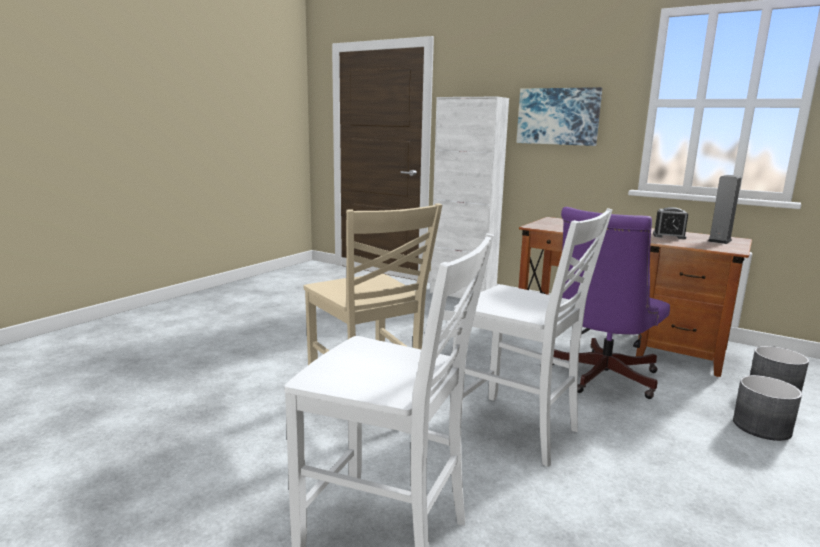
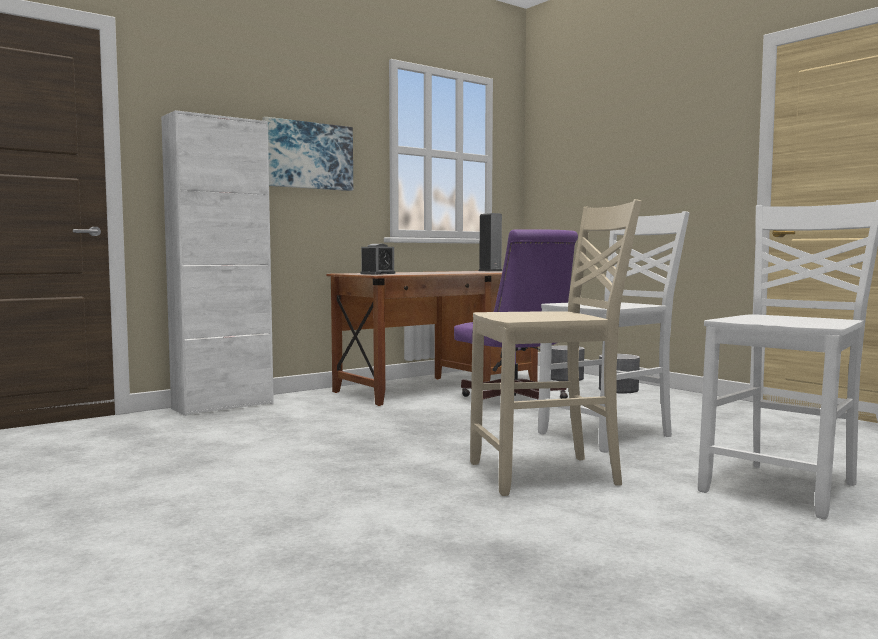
camera: 70 degrees left, 10 degrees down
(669, 236) = (463, 271): alarm clock -> alarm clock (377, 273)

